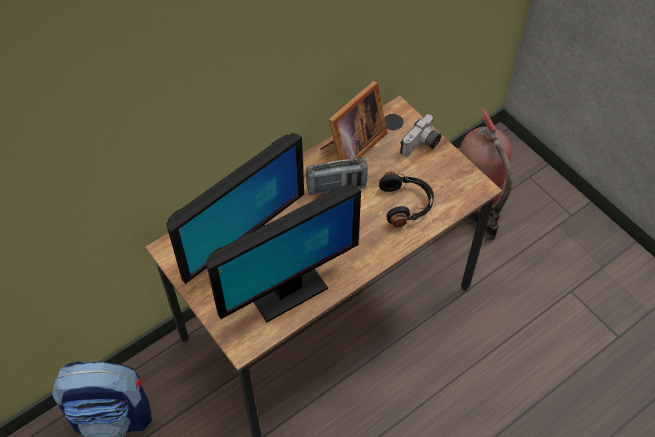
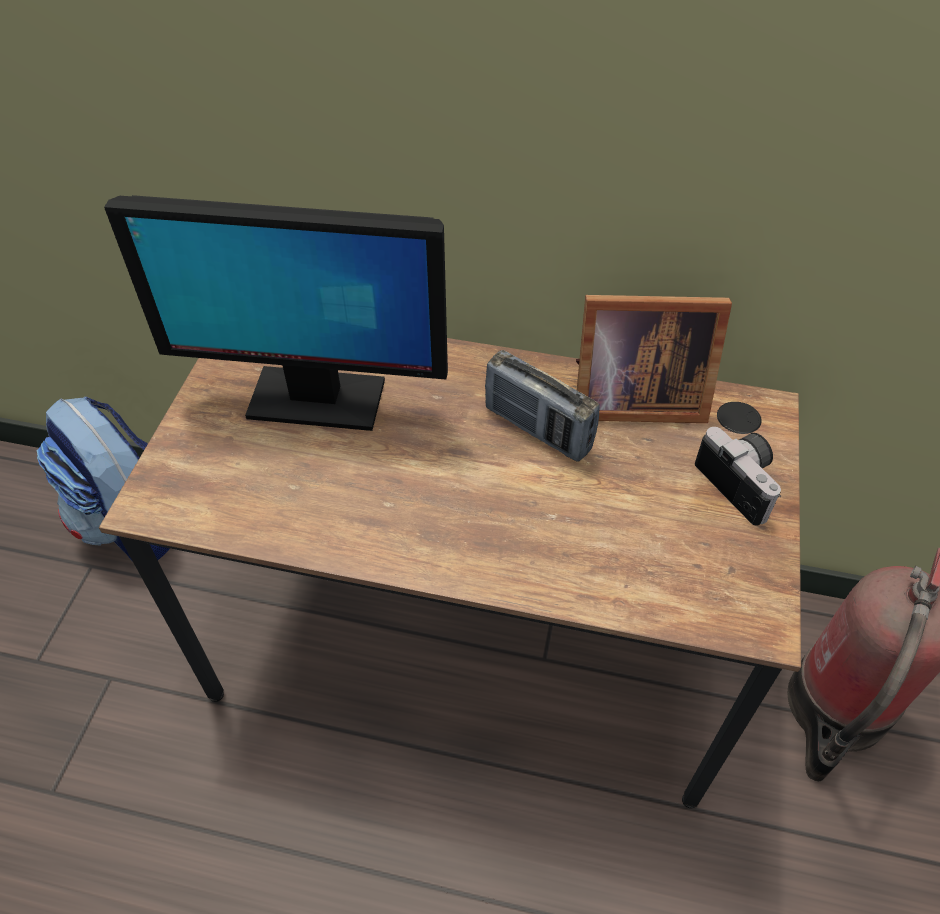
camera: 50 degrees right, 5 degrees down
(287, 291) = (288, 495): monitor -> none
(406, 204) = (606, 539): black headphones -> none
(421, 145) = (742, 483): camera -> camera turned 120 degrees counterclockwise

